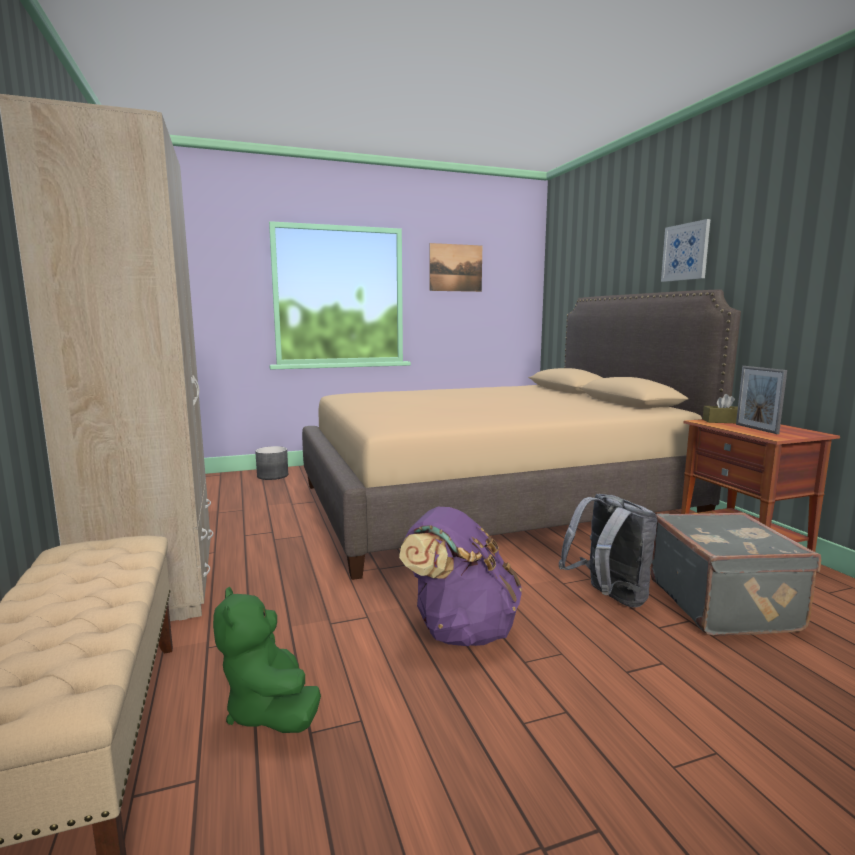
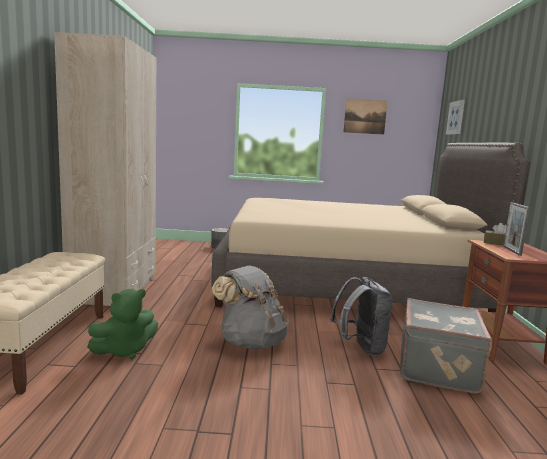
camera: 20 degrees right, 0 degrees up
(270, 710) = (125, 350): green plush toy -> green plush toy turned 120 degrees counterclockwise
(460, 630) = (251, 342): purple backpack -> grey backpack
(685, 252) = (511, 112): picture -> picture (456, 117)

